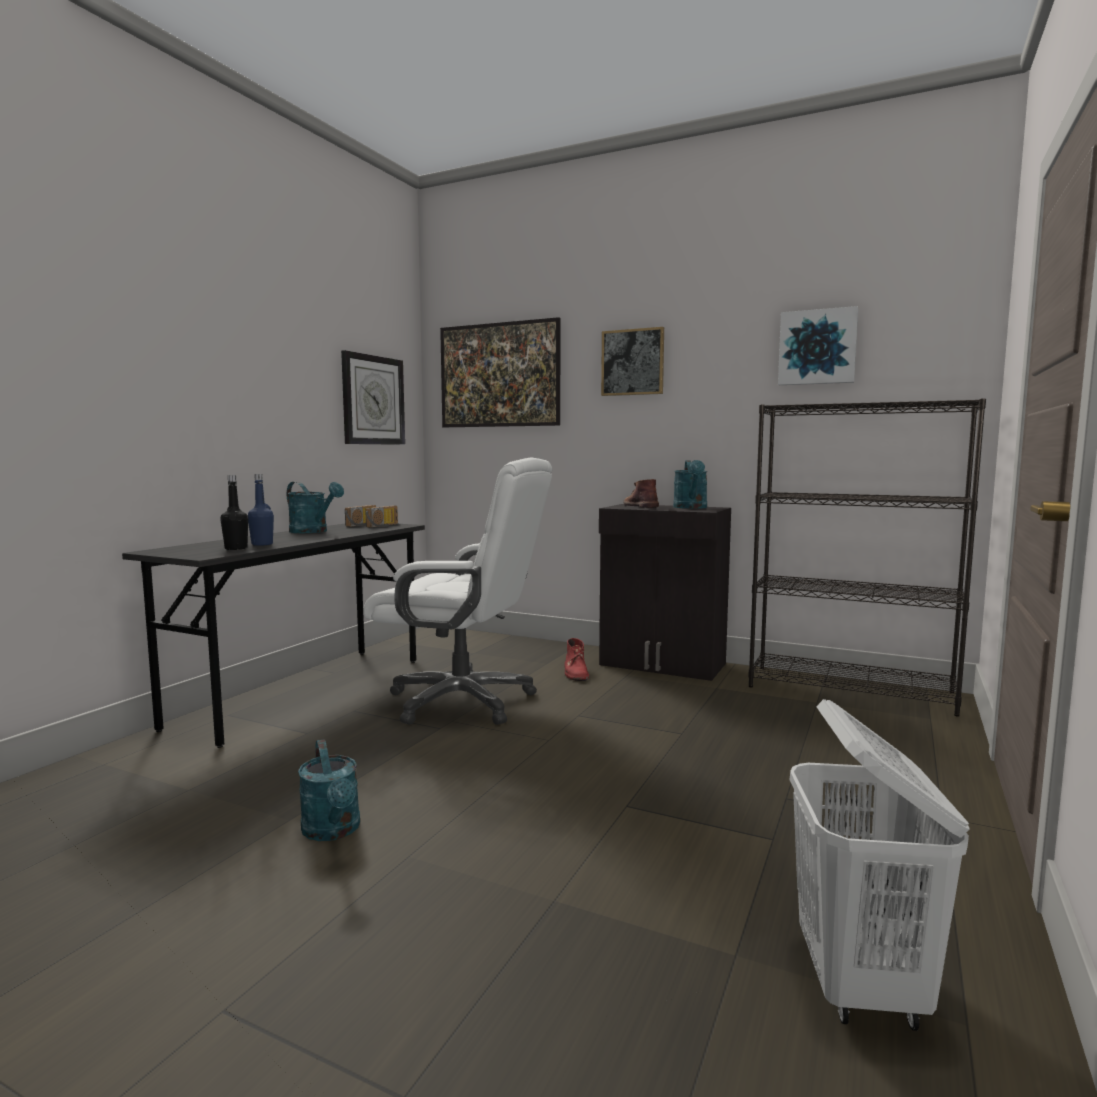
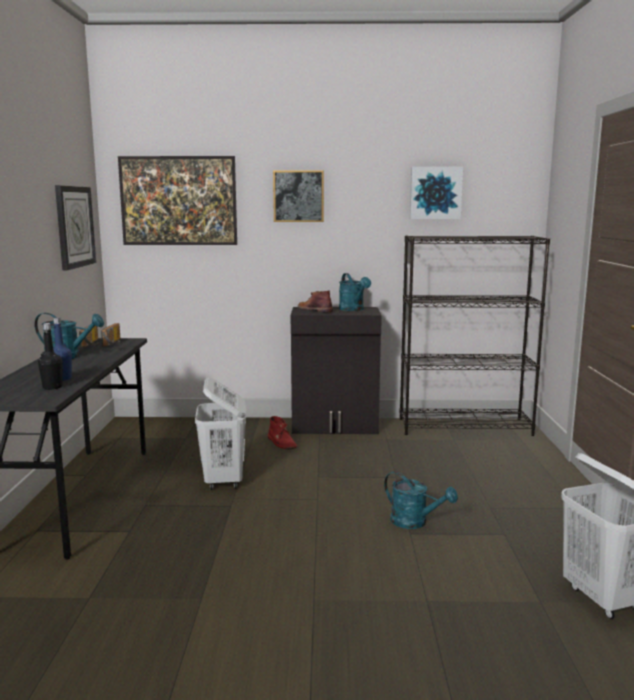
camera: 25 degrees left, 5 degrees up
(333, 831) = (244, 597): turquoise watering can -> turquoise watering can (415, 522)
(463, 701) = (223, 481): white office chair -> white laundry basket

